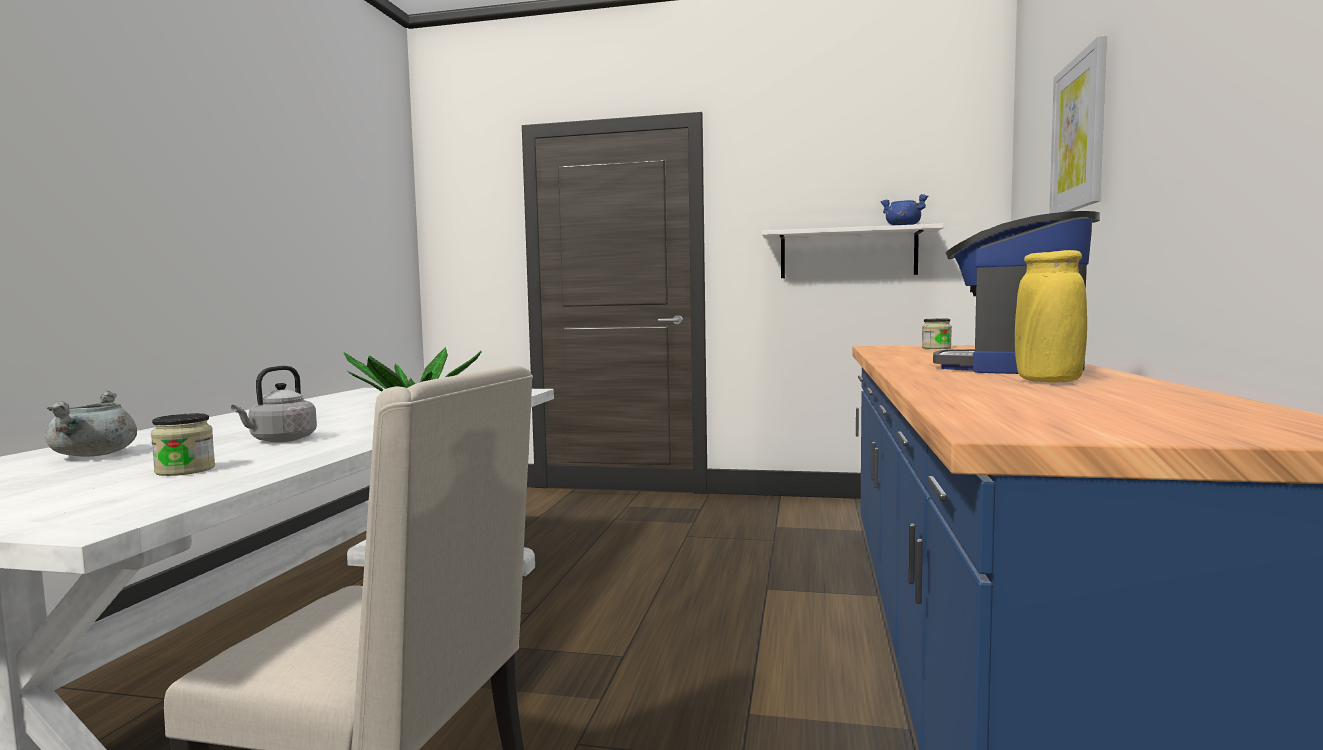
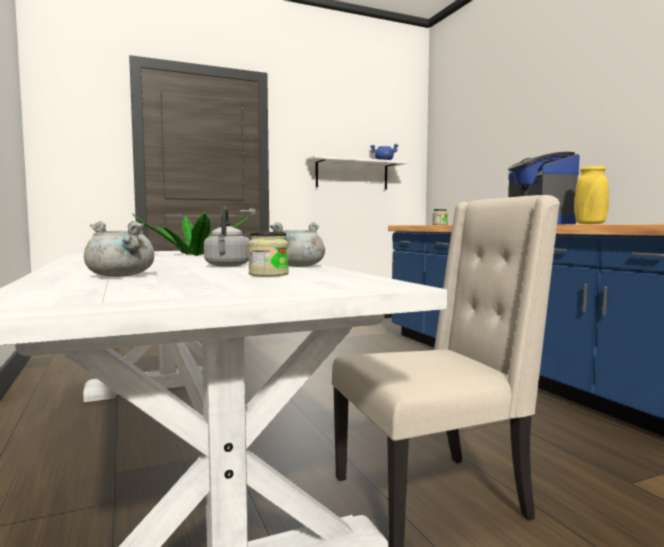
camera: 35 degrees left, 0 degrees up
(320, 451) = (298, 266): none -> grey cooking pot
(1079, 134) = (497, 120): picture -> none

